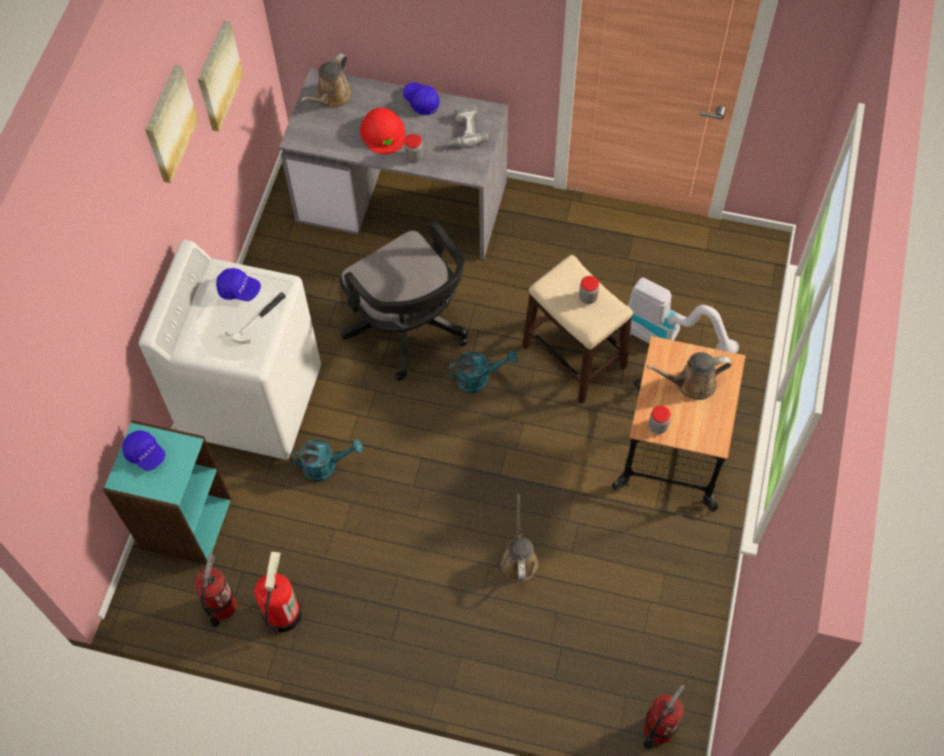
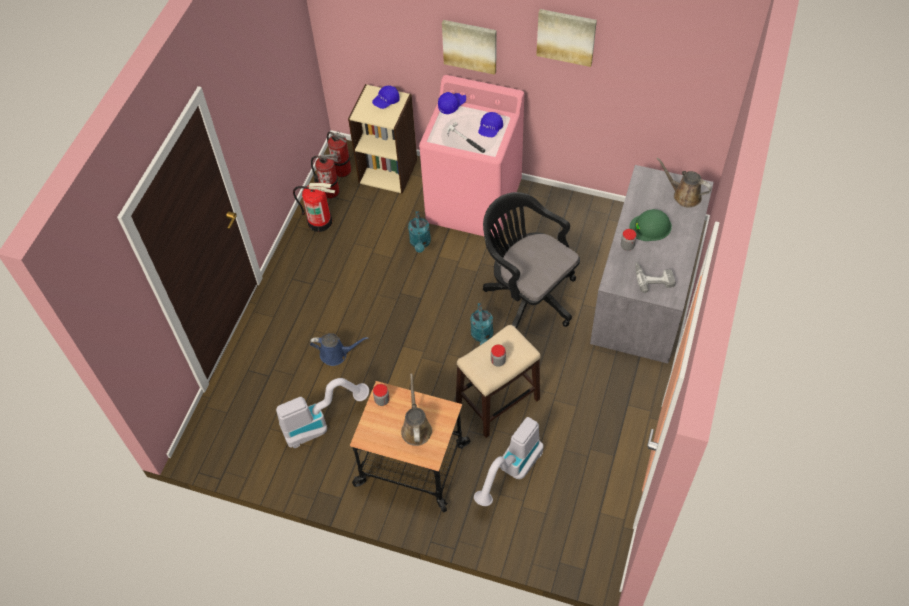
camera: 95 degrees right, 5 degrees down
(185, 523) = (388, 171): turquoise bookcase -> beige bookcase
(217, 76) = (640, 82): picture -> picture (470, 45)
(252, 400) = (474, 202): white washing machine -> pink washing machine
(383, 132) = (650, 227): red hard hat -> green hard hat
(410, 329) = (527, 294): black office chair -> black office chair turned 75 degrees clockwise
(421, 101) = (683, 251): blue cap -> blue cap (451, 105)
(519, 558) = (336, 354): brown watering can -> blue watering can
(629, 566) = (320, 423): none -> vacuum cleaner
(658, 728) = (201, 430): fire extinguisher -> fire extinguisher (342, 170)

